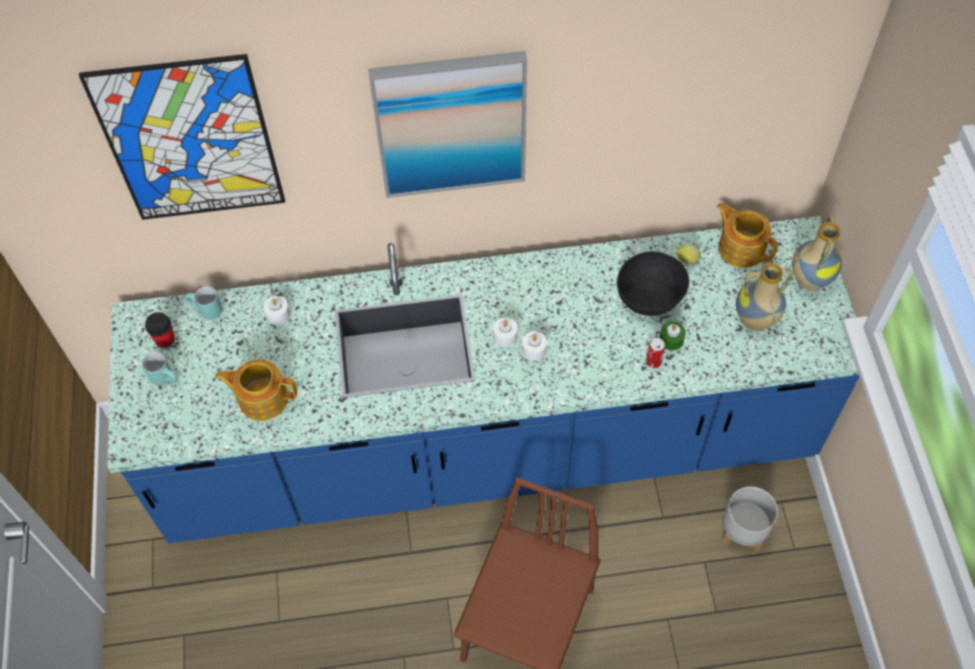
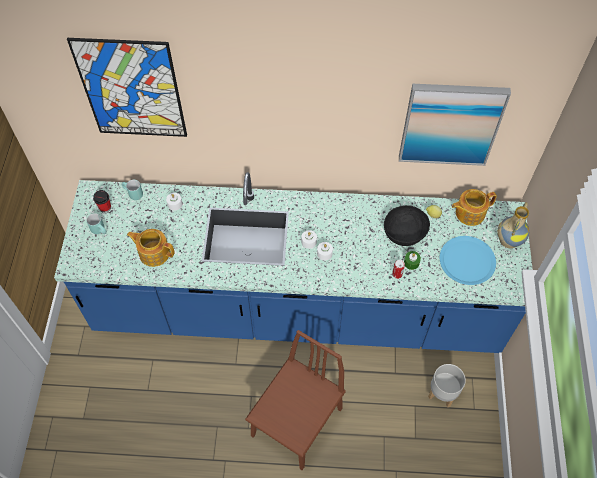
camera: 10 degrees right, 0 degrees up
(451, 124) = (291, 105): picture -> picture (450, 124)
(741, 247) = (469, 213): teapot -> teapot turned 75 degrees counterclockwise
(755, 321) = (467, 261): vase -> blue plate

